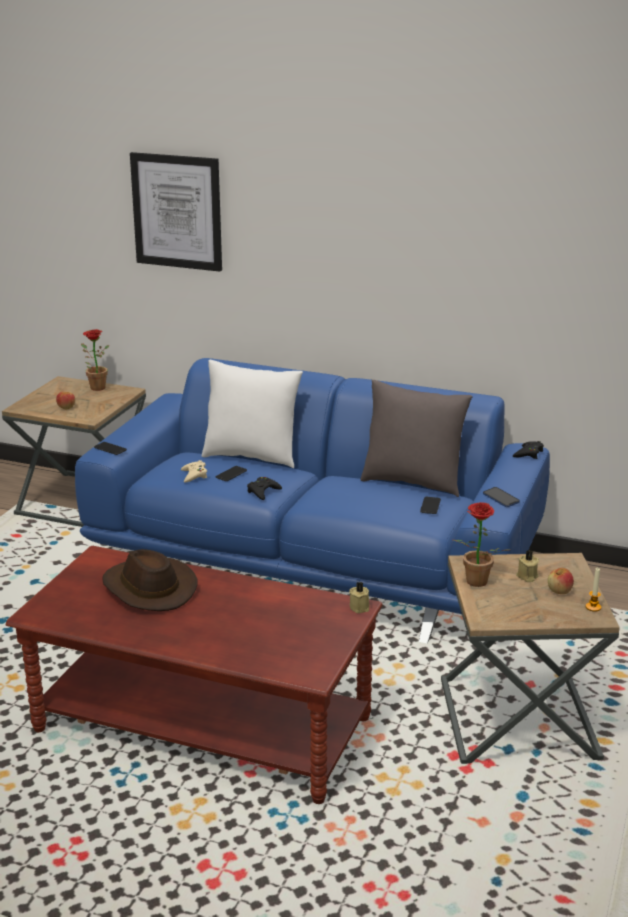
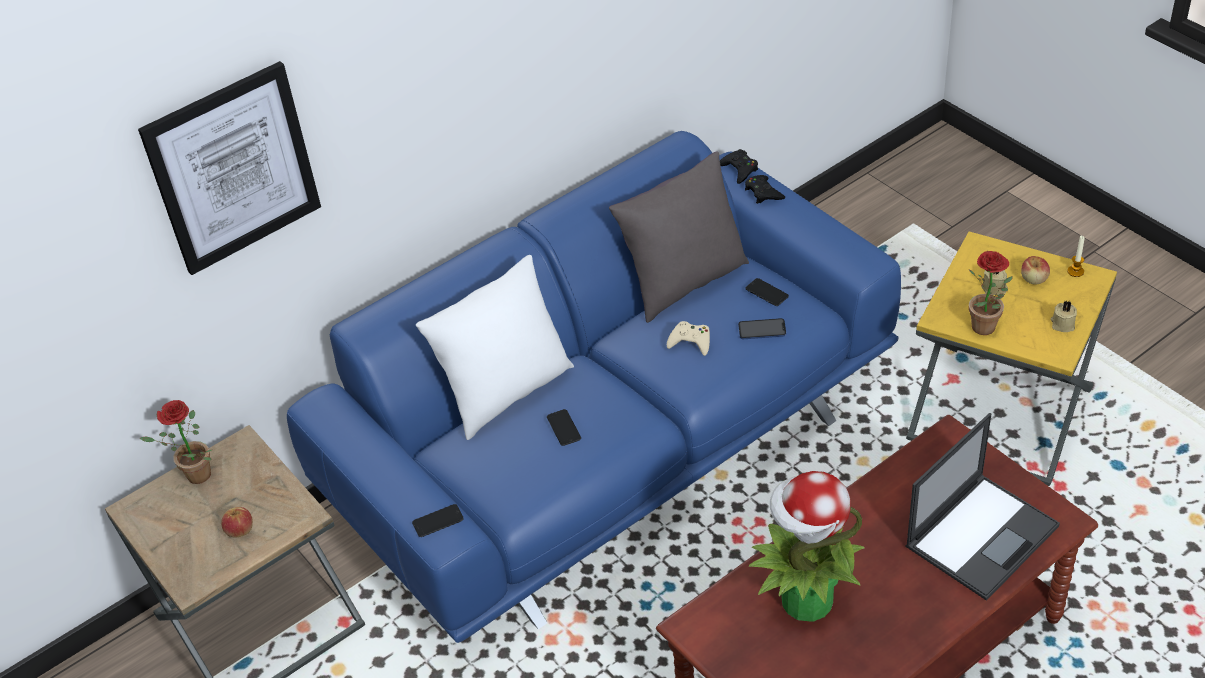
camera: 55 degrees left, 20 degrees up
(148, 588) = (805, 601): brown hat -> potted plant
(194, 475) = (539, 464): beige game controller -> beige game controller (690, 341)
(263, 491) = (631, 416): black game controller -> black game controller (763, 193)
(267, 642) = (982, 535): none -> laptop
(360, 607) = (951, 434): beige candle -> beige candle (1062, 324)
(501, 498) = (827, 234): phone -> phone (762, 330)
(518, 719) = (1000, 413): brown side table -> yellow side table

